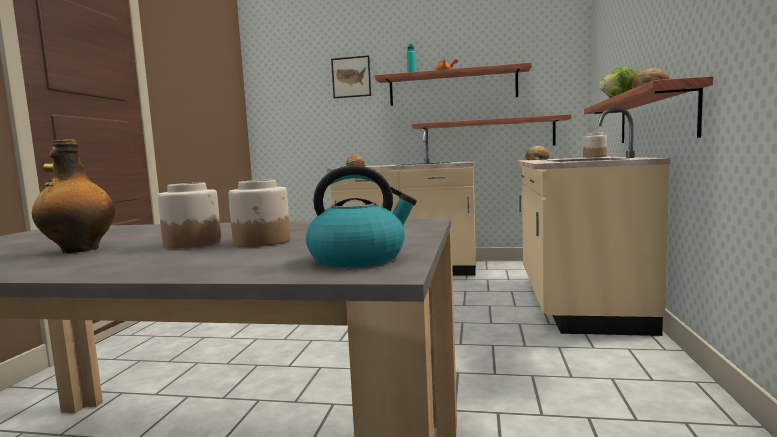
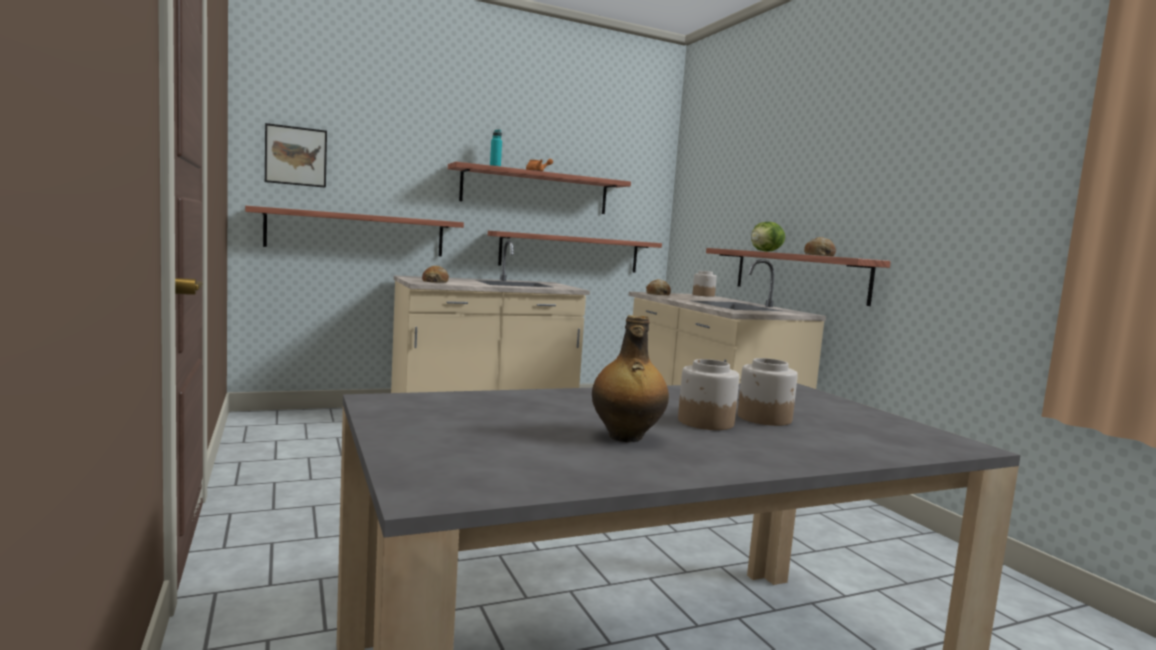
camera: 35 degrees left, 0 degrees up
(322, 139) = (357, 233): none -> shelf
(351, 77) = (408, 154): picture -> picture (296, 156)
(359, 258) = (912, 435): kettle -> none

